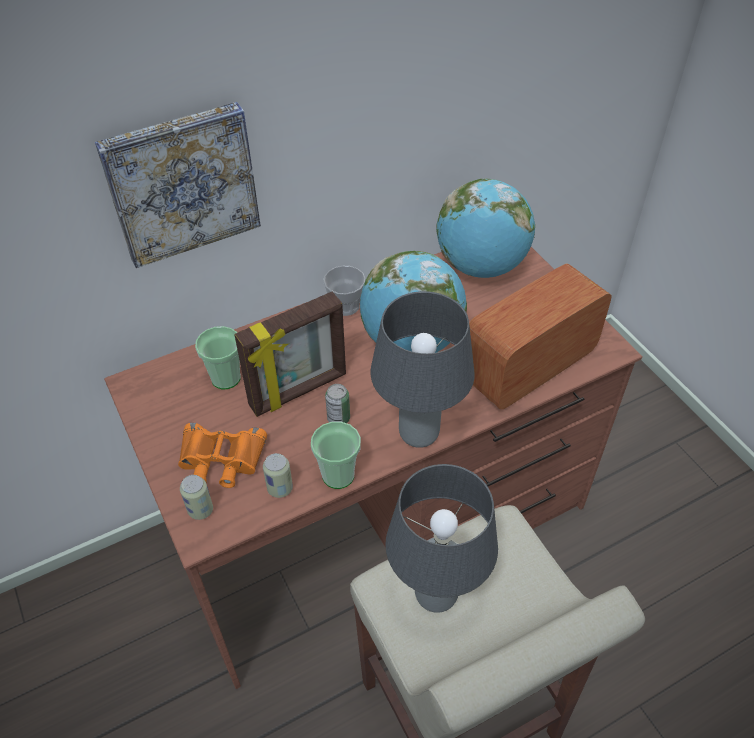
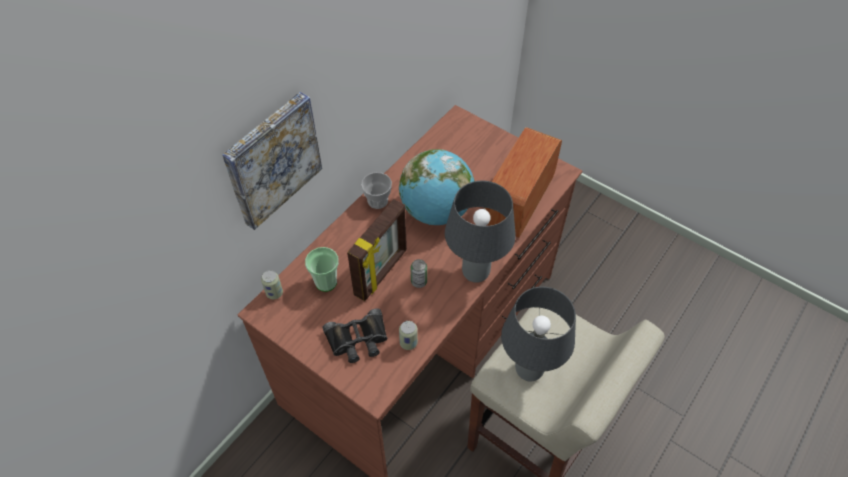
camera: 25 degrees left, 5 degrees up
(200, 510) = (365, 378): can -> can (274, 293)
(221, 460) = (358, 339): orange binoculars -> black binoculars
(338, 475) = (440, 319): cup -> none
(481, 266) = (452, 141): globe -> none

